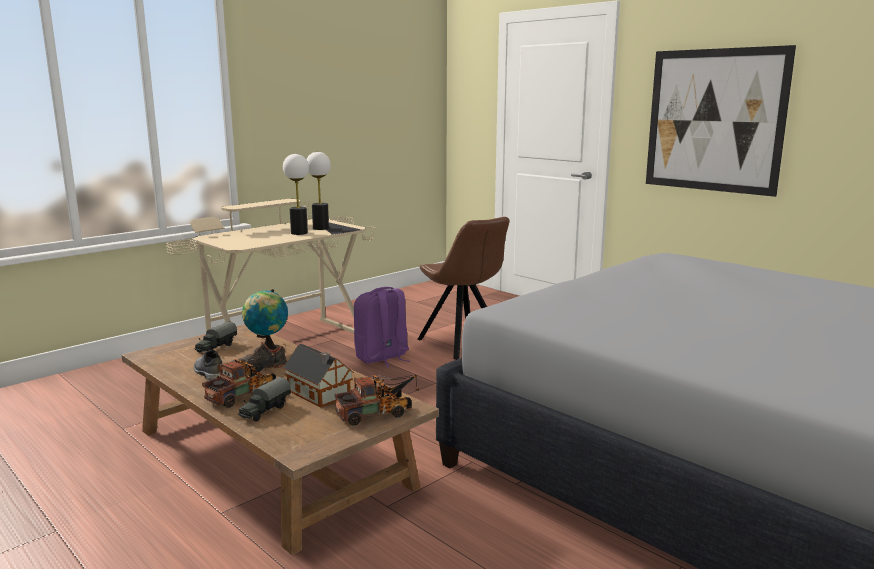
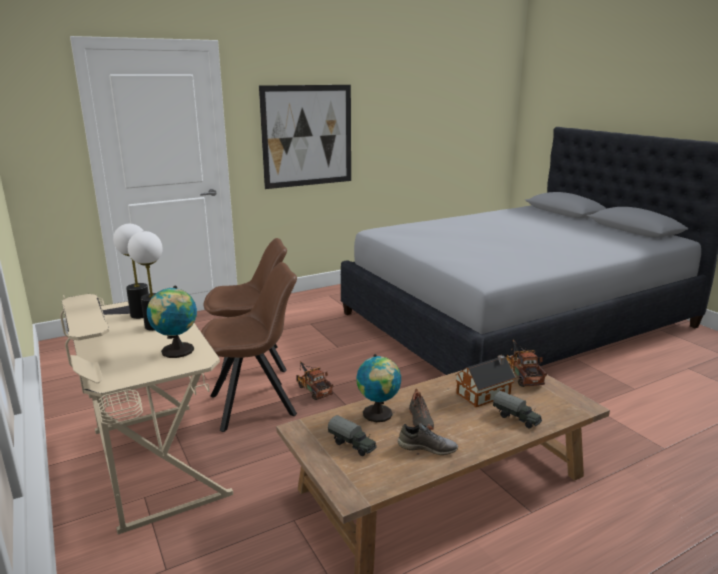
camera: 75 degrees left, 5 degrees up
(208, 373) = (427, 447): grey shoe -> grey shoe turned 150 degrees counterclockwise
(246, 394) = (481, 427): toy truck -> toy truck (312, 389)
(253, 241) = (176, 352): none -> globe
(382, 358) = (253, 405): purple backpack -> brown chair

